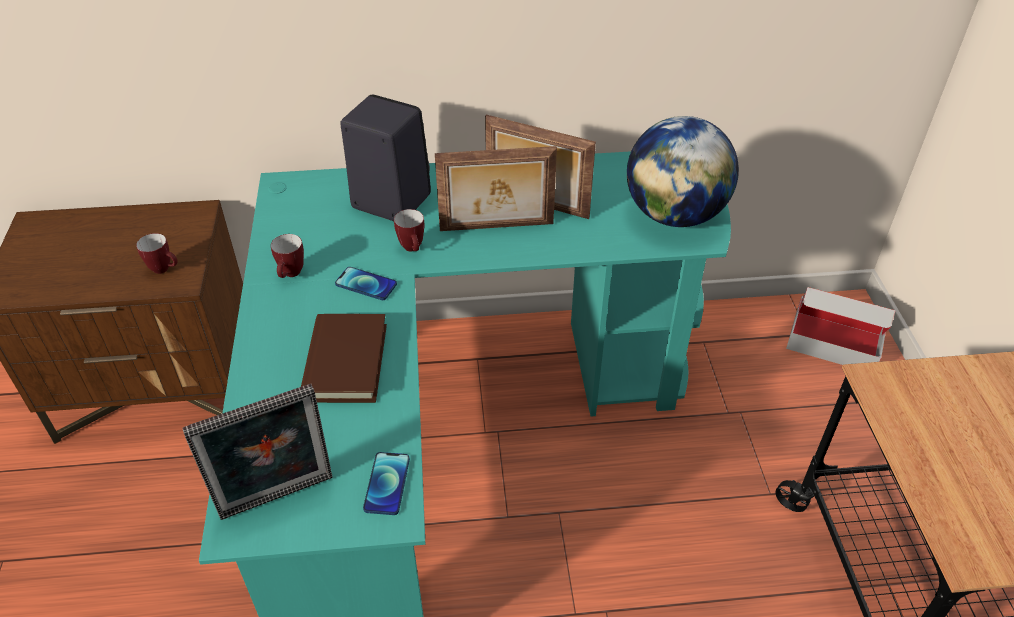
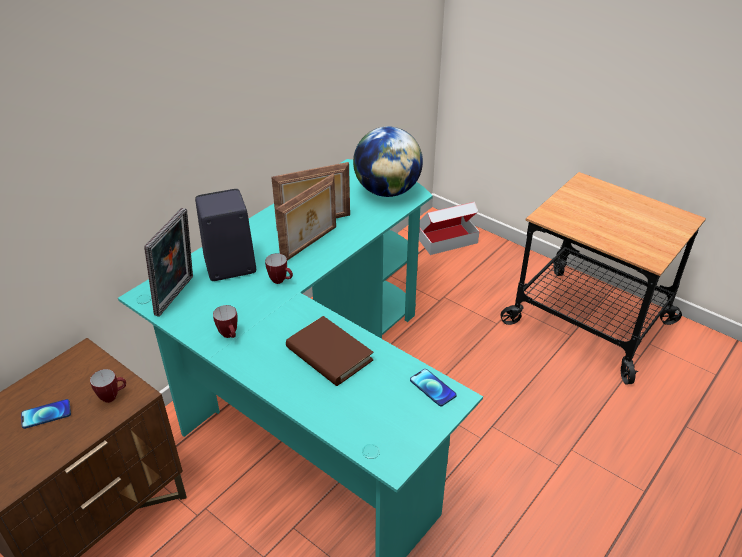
camera: 45 degrees left, 5 degrees down
(278, 500) = (395, 434): picture frame -> picture frame (178, 296)
(366, 284) = (281, 313): phone -> phone (46, 414)

